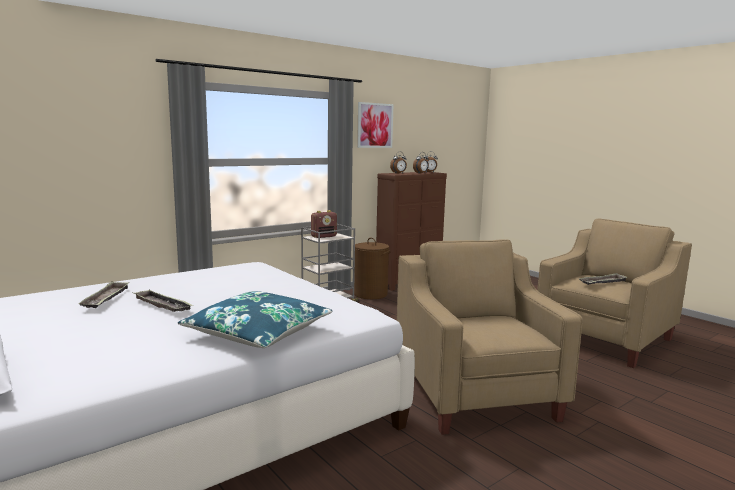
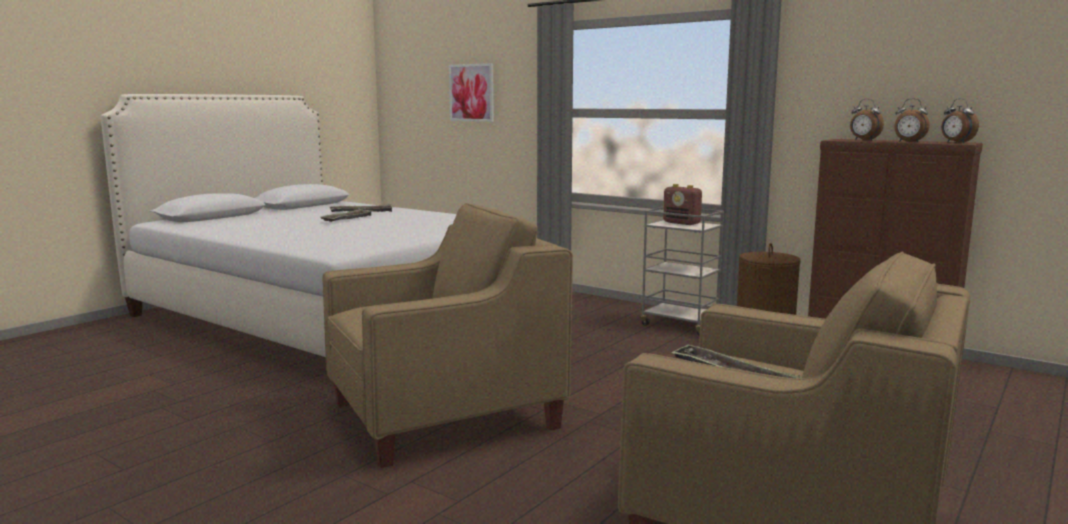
camera: 75 degrees right, 0 degrees up
(258, 333) = (285, 237): blue pillow -> none
(375, 125) = (842, 53): picture -> picture (471, 92)

